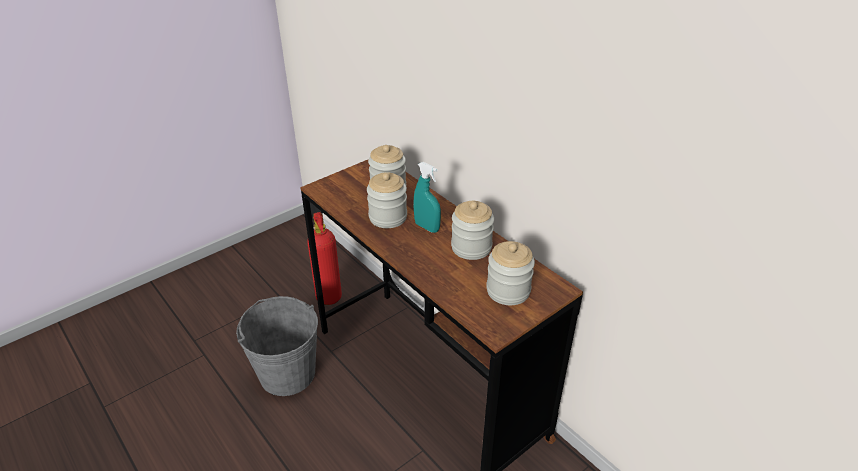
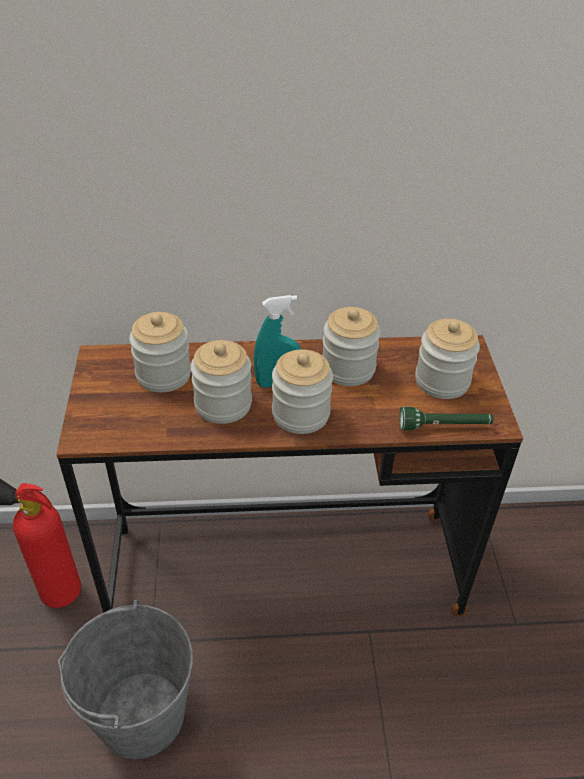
camera: 55 degrees left, 5 degrees up
(411, 247) = (300, 414): none -> jar
(465, 309) = (445, 426): none -> green flashlight

